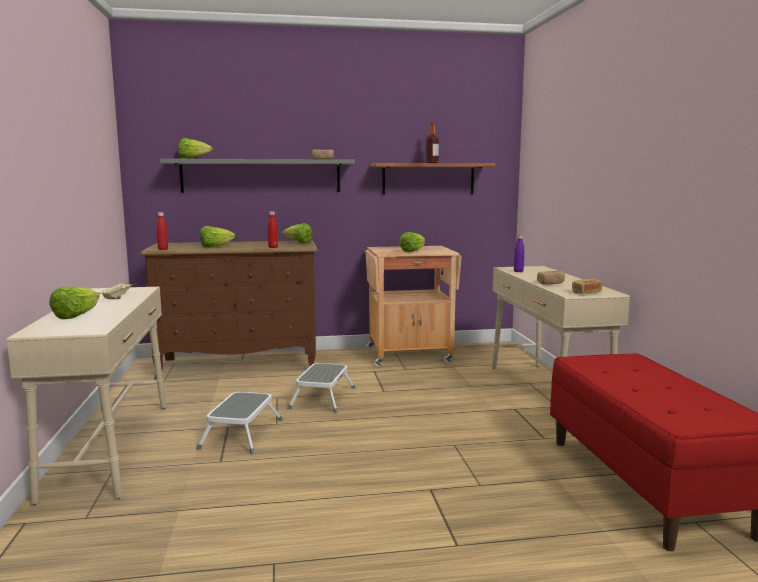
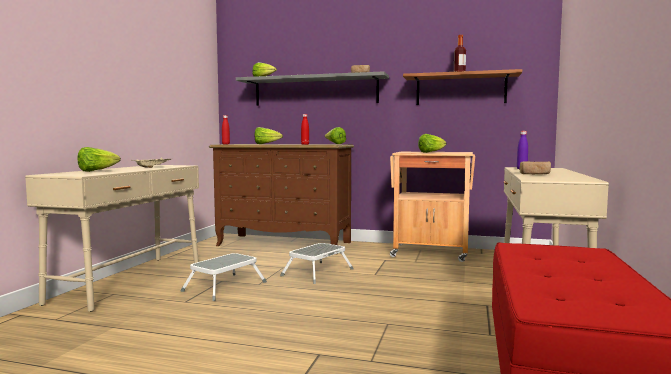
camera: 25 degrees right, 5 degrees down
(585, 292) = (555, 179): bread -> none

